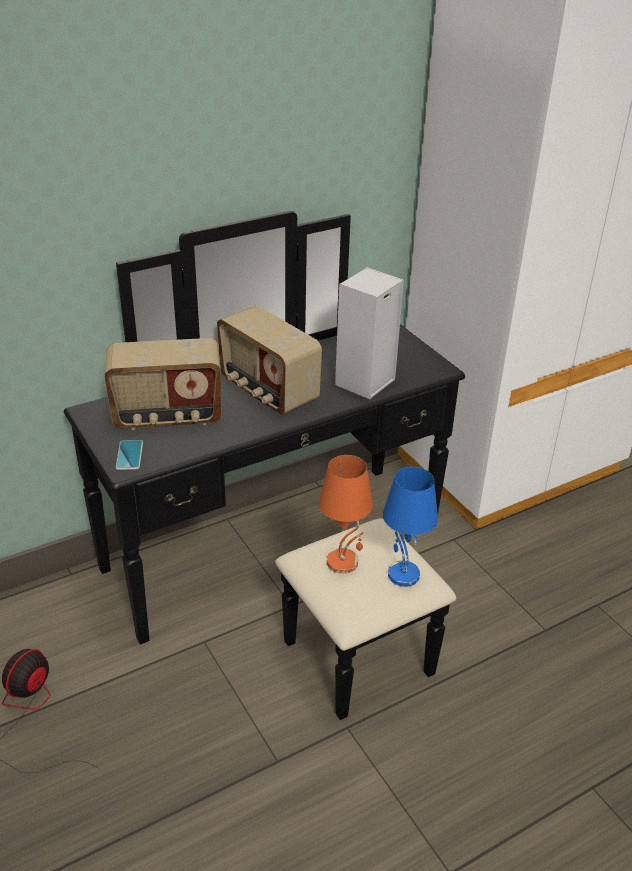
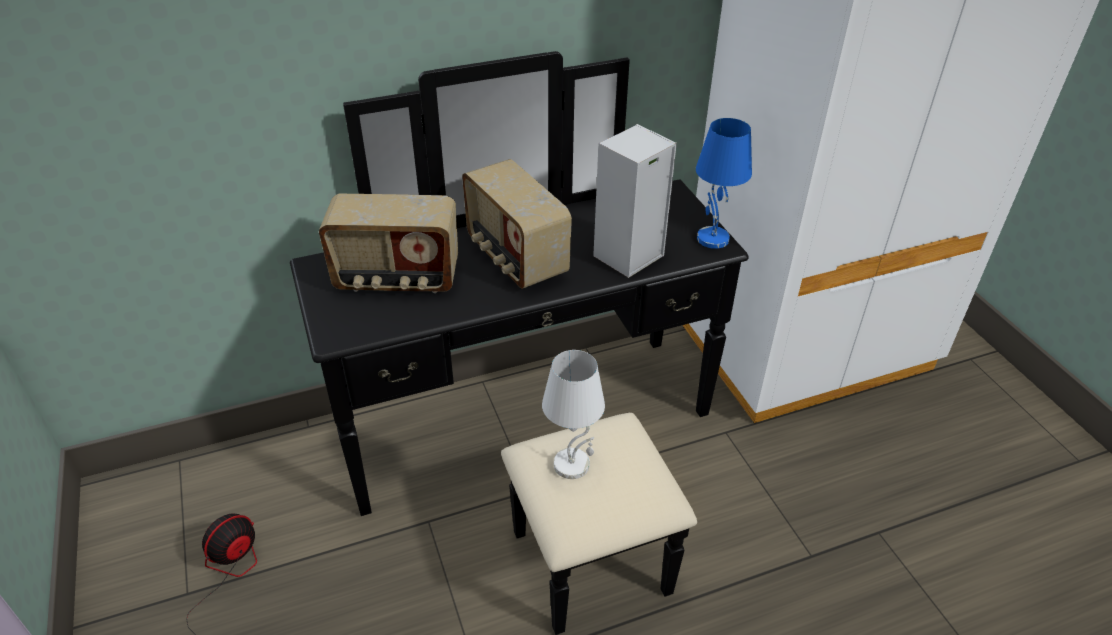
camera: 10 degrees right, 5 degrees up
(129, 455) = (342, 322): phone -> none
(343, 562) = (572, 464): orange table lamp -> white table lamp
(402, 574) = (637, 488): blue table lamp -> blue table lamp (711, 238)

